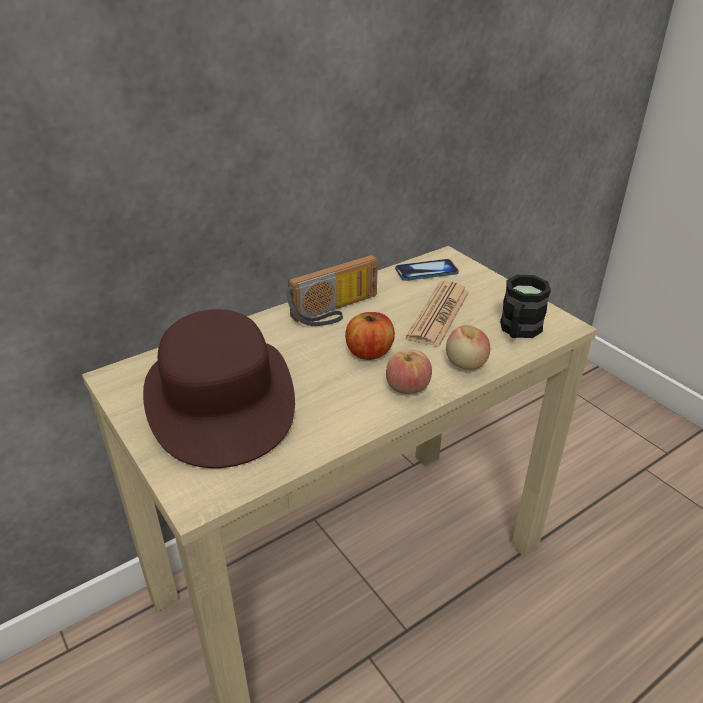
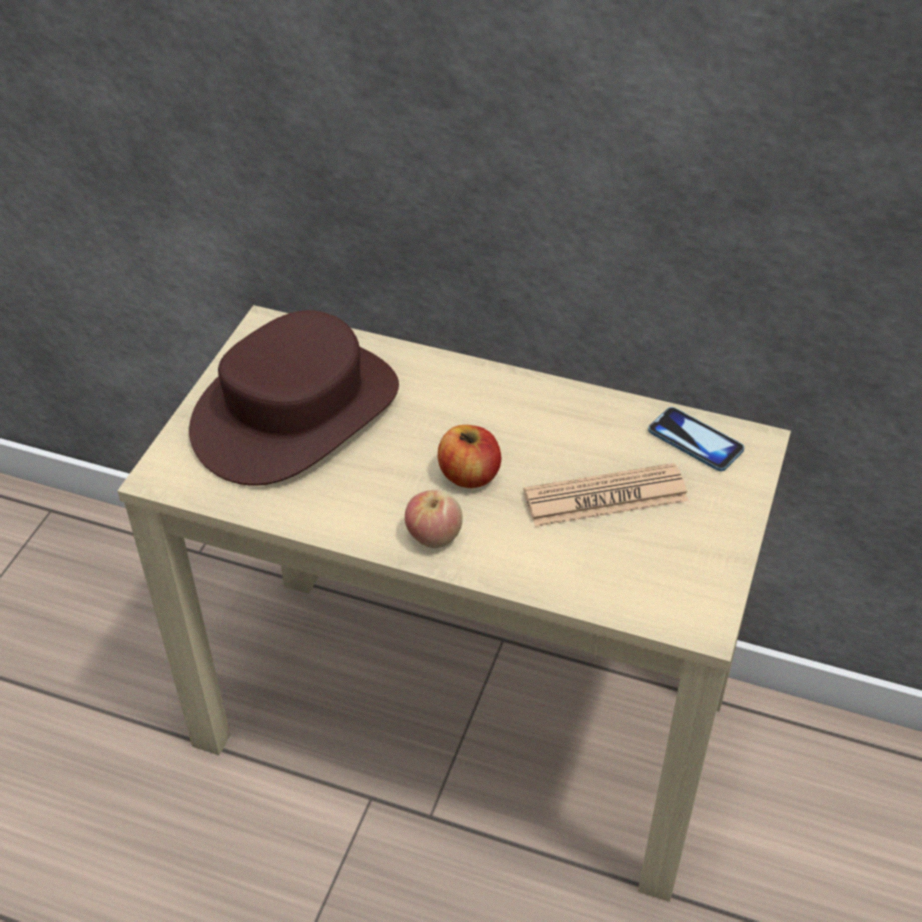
camera: 55 degrees right, 10 degrees up
(336, 311) = (522, 410): radio -> none
(466, 364) = (523, 564): apple -> none
(518, 331) = (642, 584): black mug -> none

